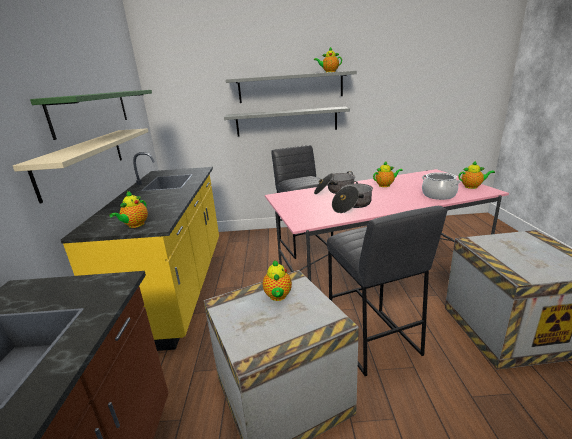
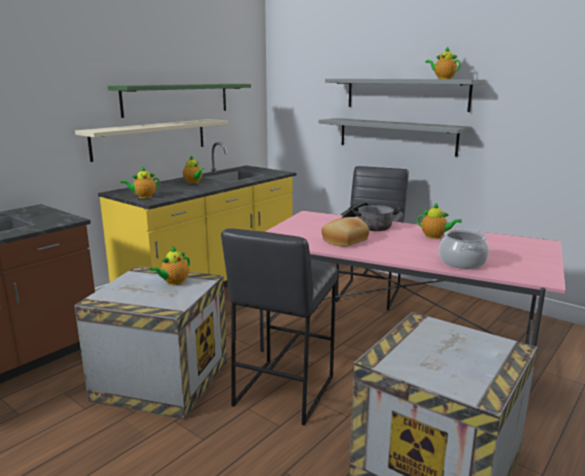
camera: 40 degrees right, 5 degrees down
(352, 205) = (345, 241): cooking pot -> bread
(472, 187) = (537, 269): teapot -> teapot (193, 182)

